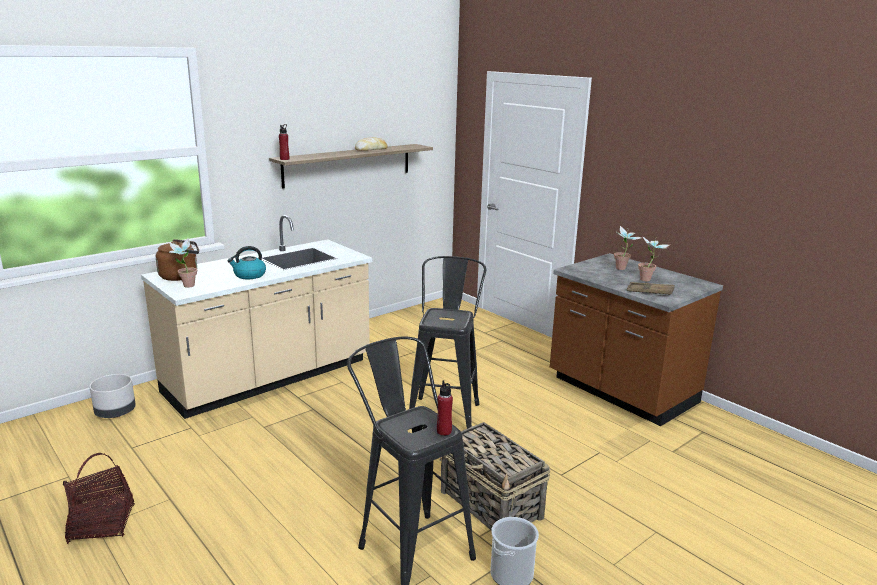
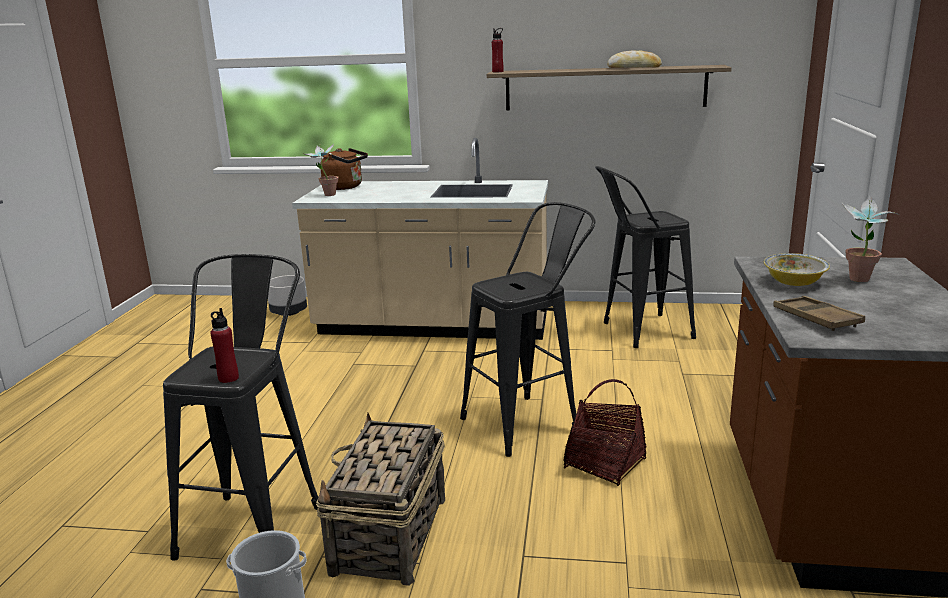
camera: 50 degrees right, 0 degrees up
(102, 524) = (148, 384): basket -> basket (605, 464)
(249, 275) = (391, 196): kettle -> none
(409, 335) = (638, 332): none -> black stool
(606, 277) = (793, 282): none -> bowl
(649, 280) = (865, 305): potted plant -> none

